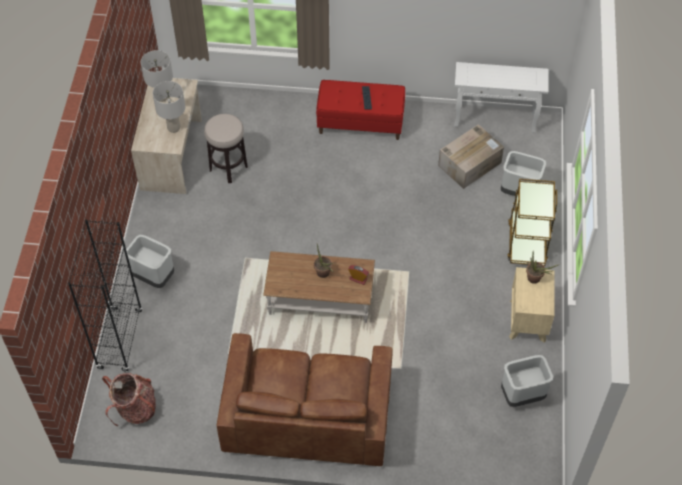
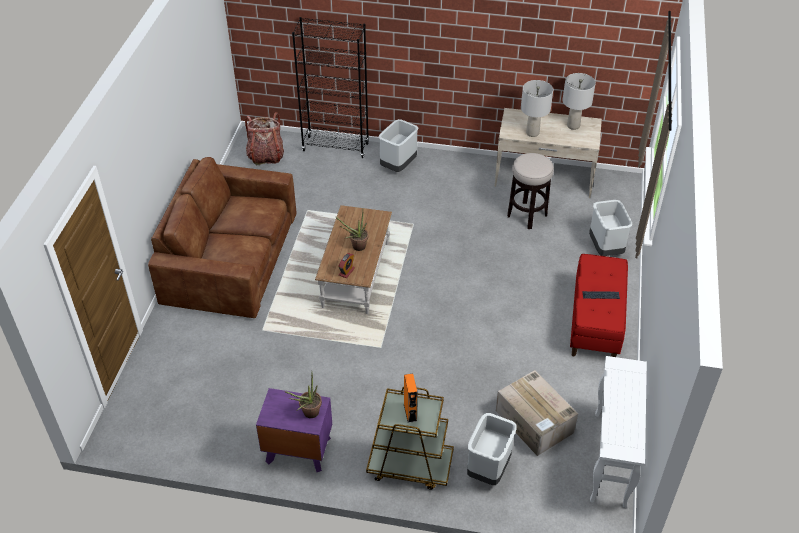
camera: 95 degrees right, 10 degrees down
(522, 395) = (204, 430): grey trash can -> grey trash can (606, 248)
(528, 320) = (298, 450): beige nightstand -> purple nightstand
(535, 201) = (410, 412): none -> orange speaker

